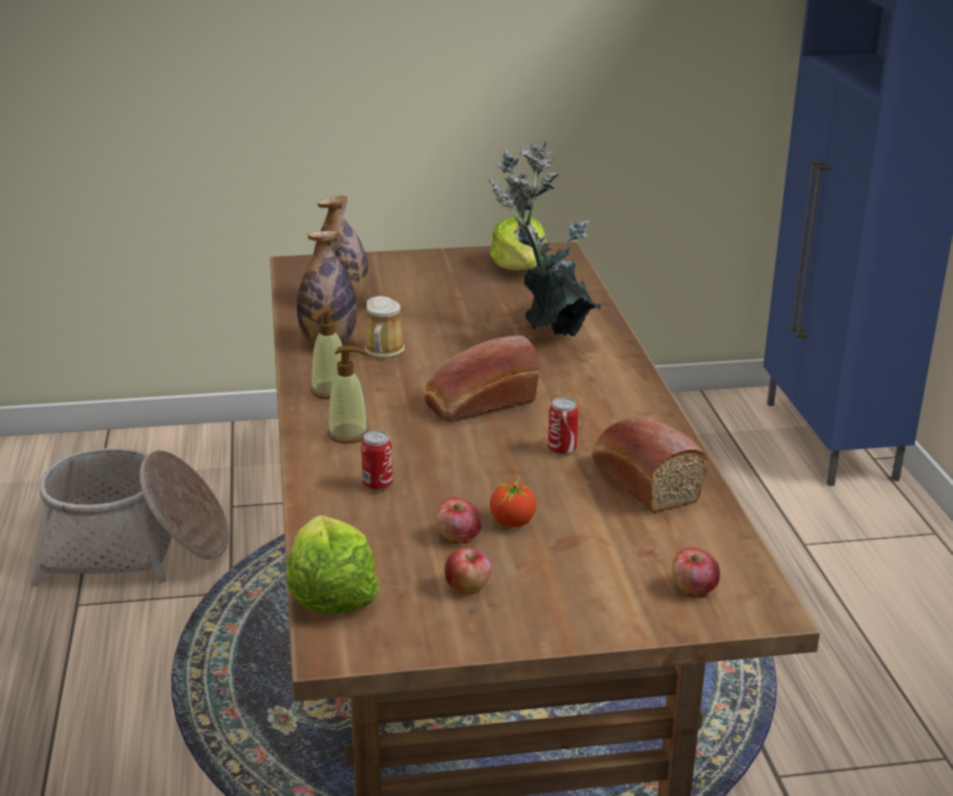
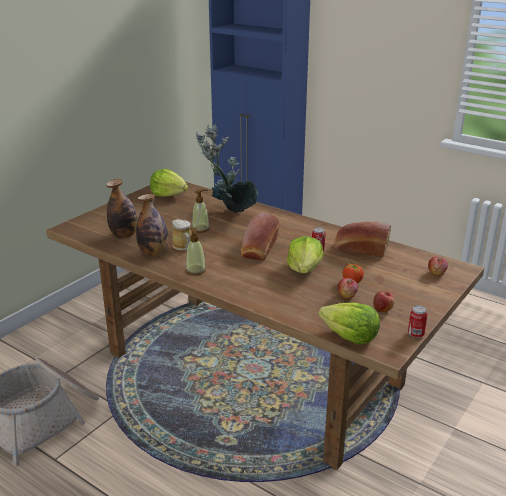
camera: 45 degrees left, 0 degrees up
(348, 434) = (237, 282): soap dispenser -> soap dispenser (200, 229)
(377, 485) = (286, 293): can -> can (415, 334)
(482, 465) = (304, 269): none -> lettuce

